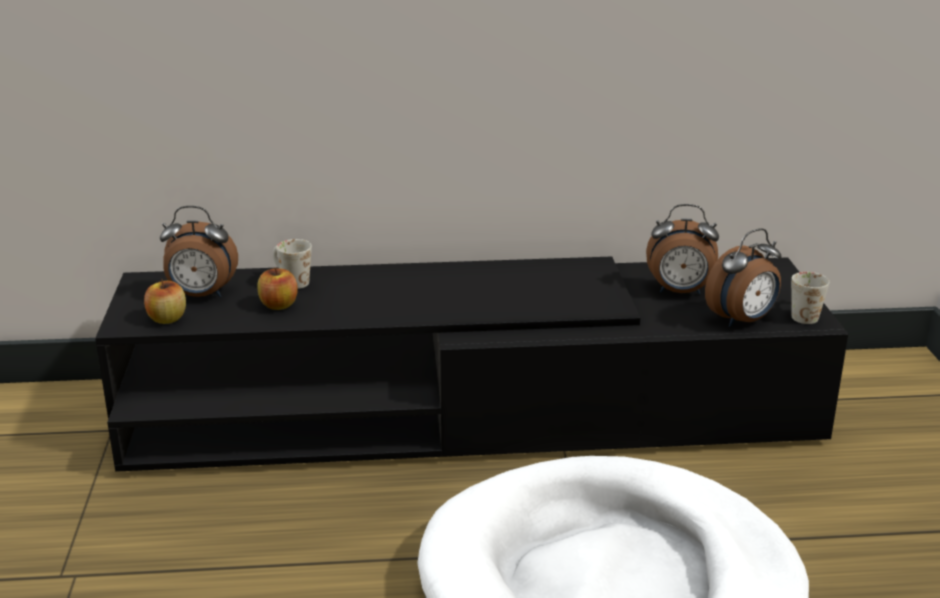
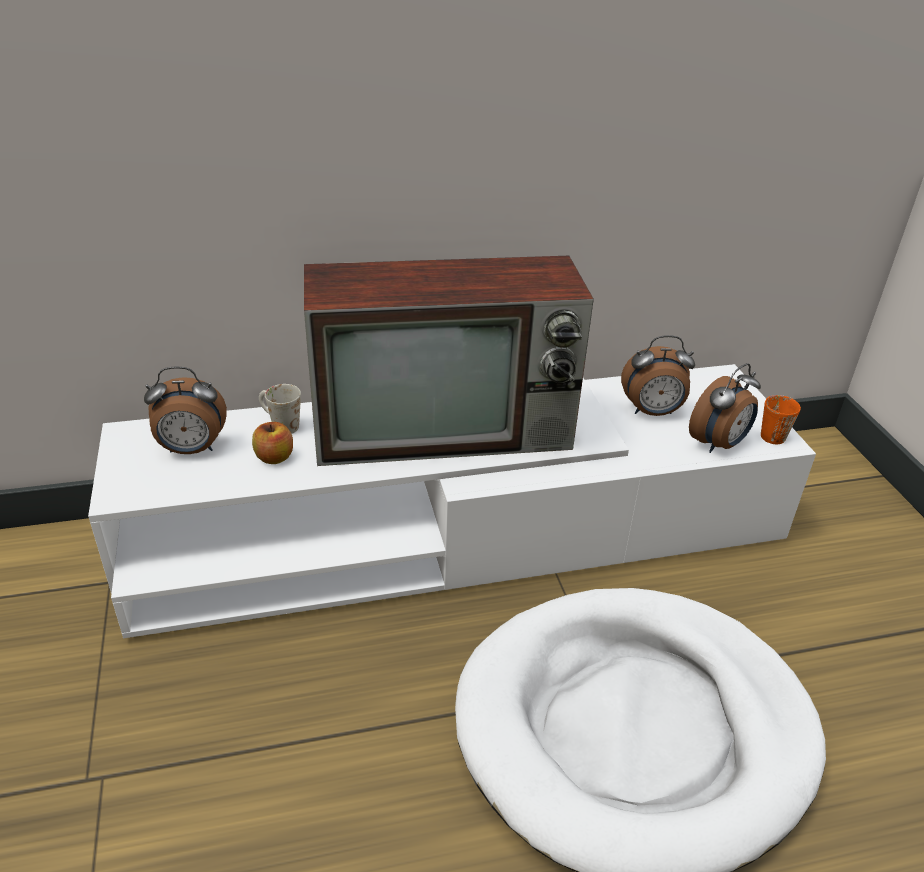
camera: 10 degrees left, 10 degrees up
(167, 319) = (161, 484): apple -> none
(456, 292) = (447, 429): none -> television
(469, 413) = (458, 532): black tv stand -> white tv stand
(804, 314) = (770, 432): white mug -> orange mug

